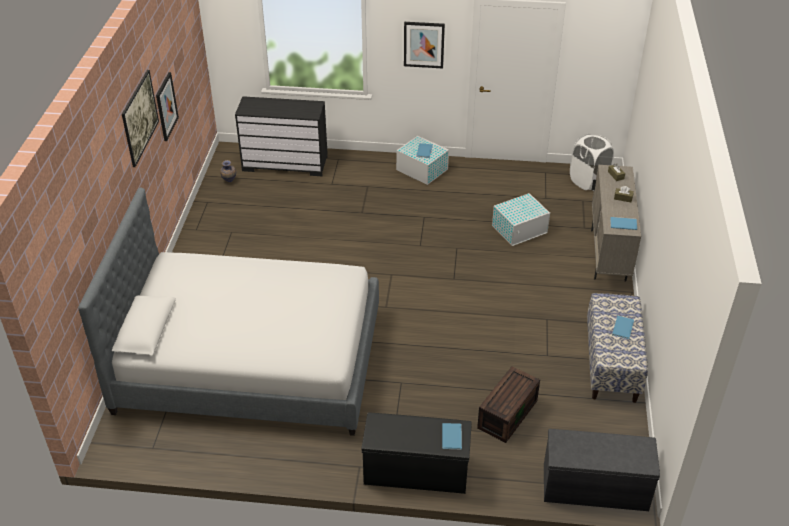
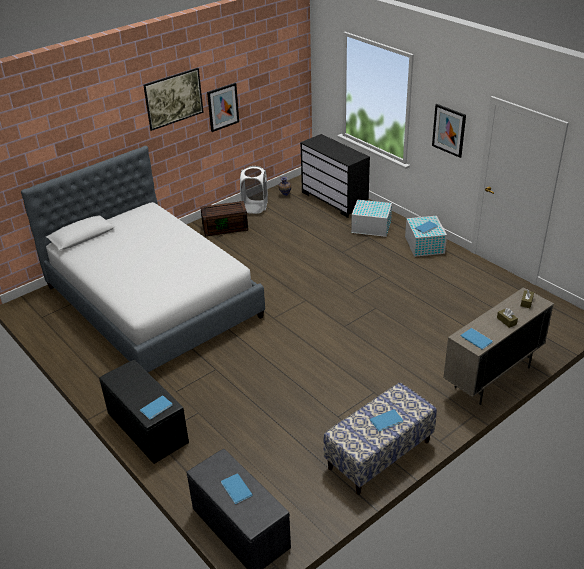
camera: 45 degrees right, 5 degrees down
(507, 413) = (253, 434): brown storage box -> brown storage box (225, 227)
(520, 229) = (443, 320): white storage box -> white storage box (372, 227)
(588, 181) = (554, 316): white laundry basket -> white laundry basket (255, 207)
(602, 450) = (236, 490): none -> blue book

